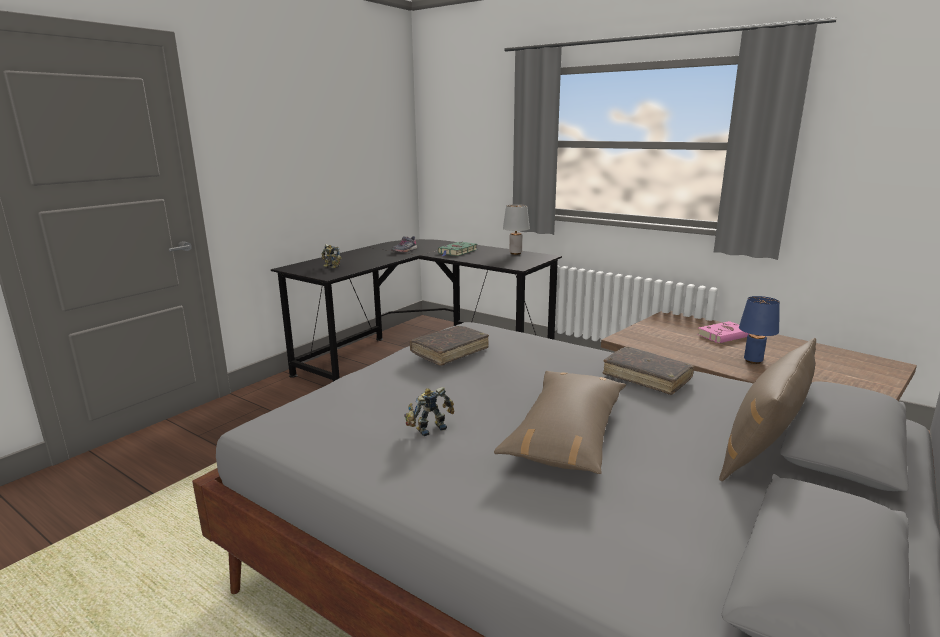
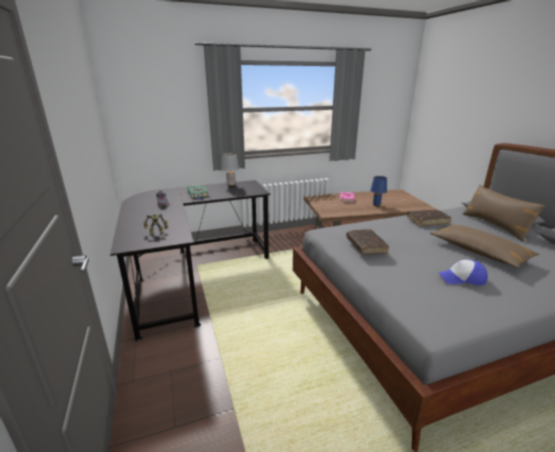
camera: 55 degrees left, 5 degrees up
(429, 428) = (462, 278): toy robot -> cap

